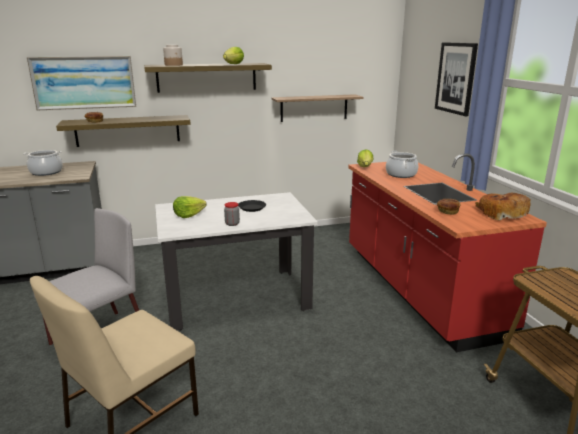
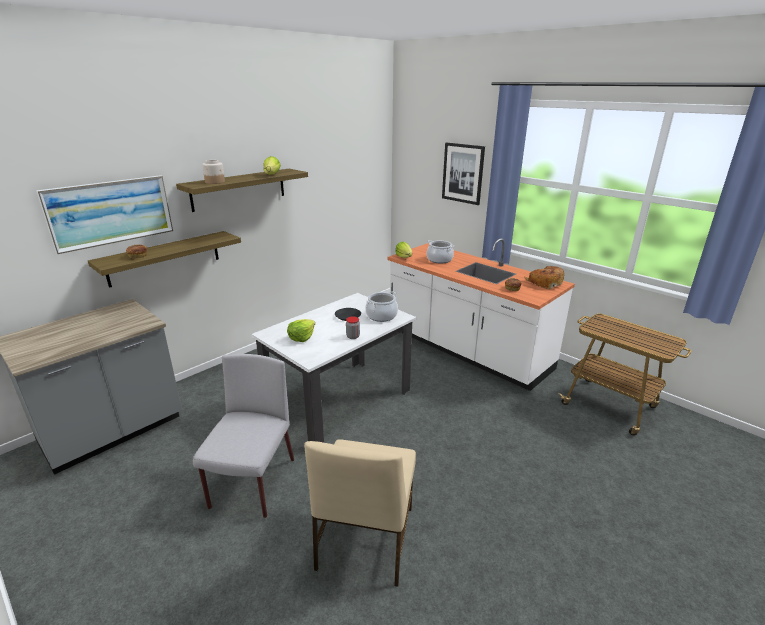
camera: 30 degrees left, 5 degrees up
(46, 172) = (97, 326): cooking pot -> cooking pot (381, 316)
(314, 108) = (332, 206): shelf -> none
(418, 289) = (466, 350): red counter -> white counter

